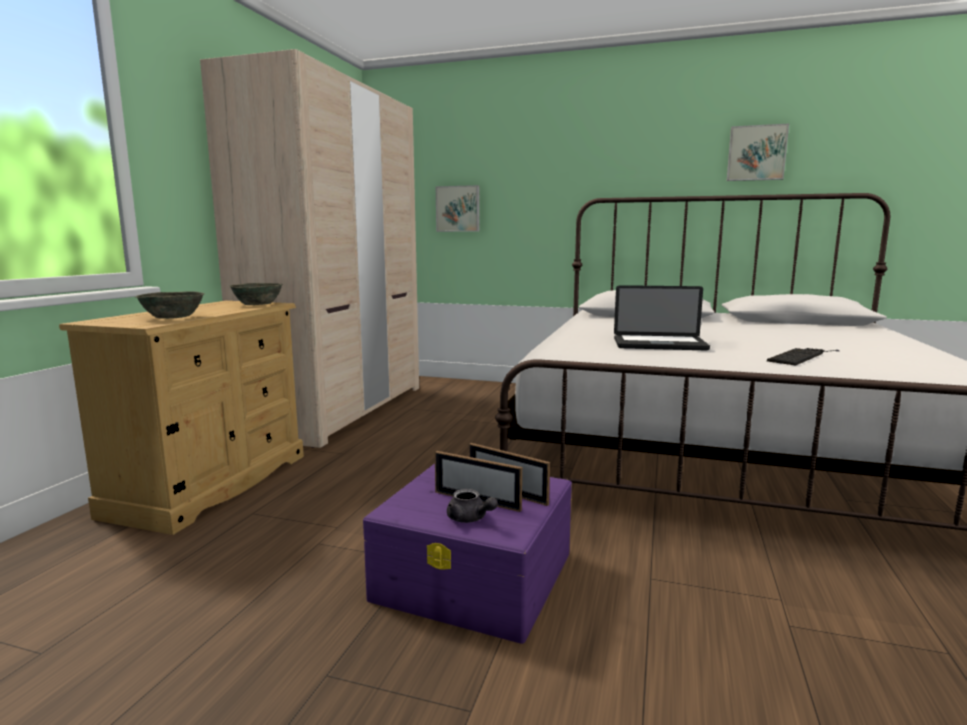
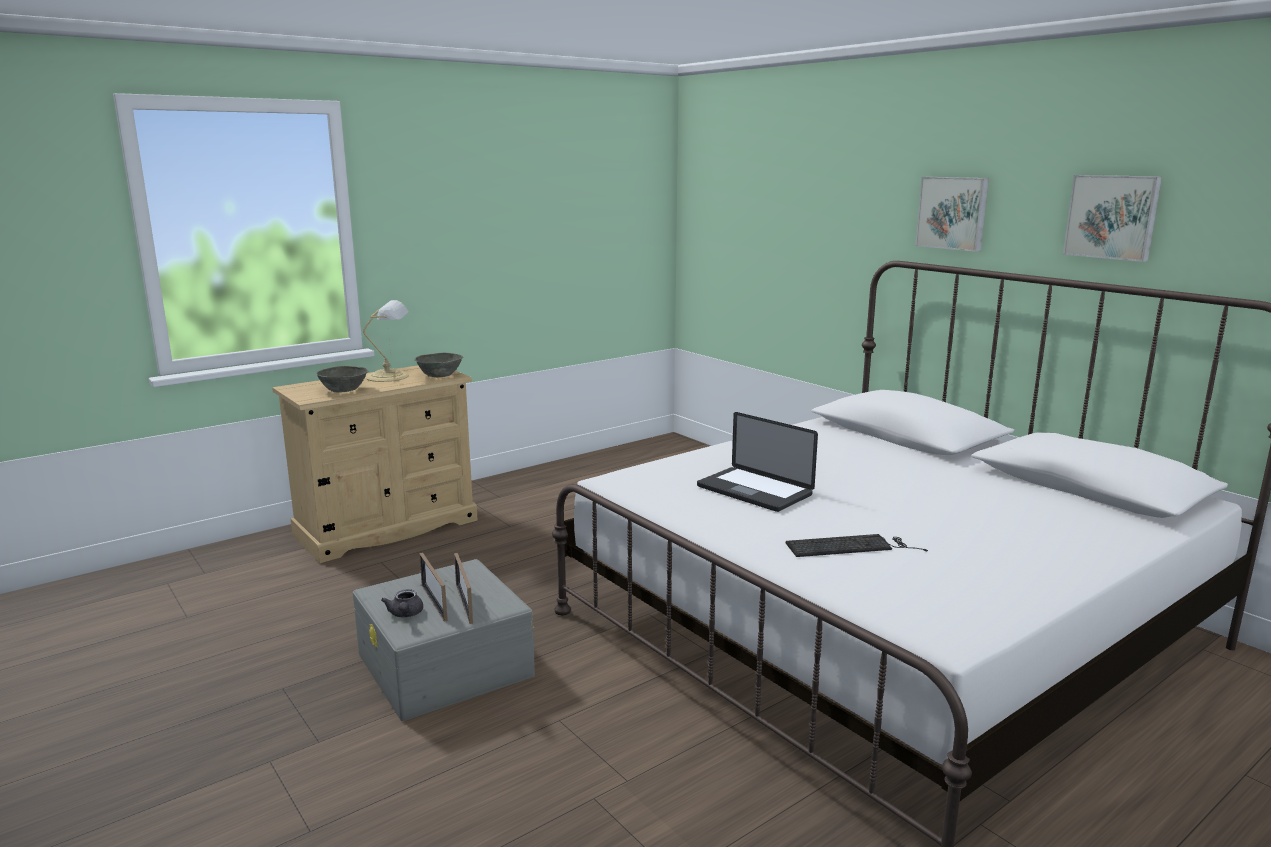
camera: 35 degrees right, 5 degrees up
(202, 308) = (390, 376): none -> table lamp
(340, 410) = (573, 475): beige wardrobe -> none
(458, 209) = (758, 252): picture -> picture (953, 213)
(476, 576) = (445, 665): purple storage box -> grey storage box

